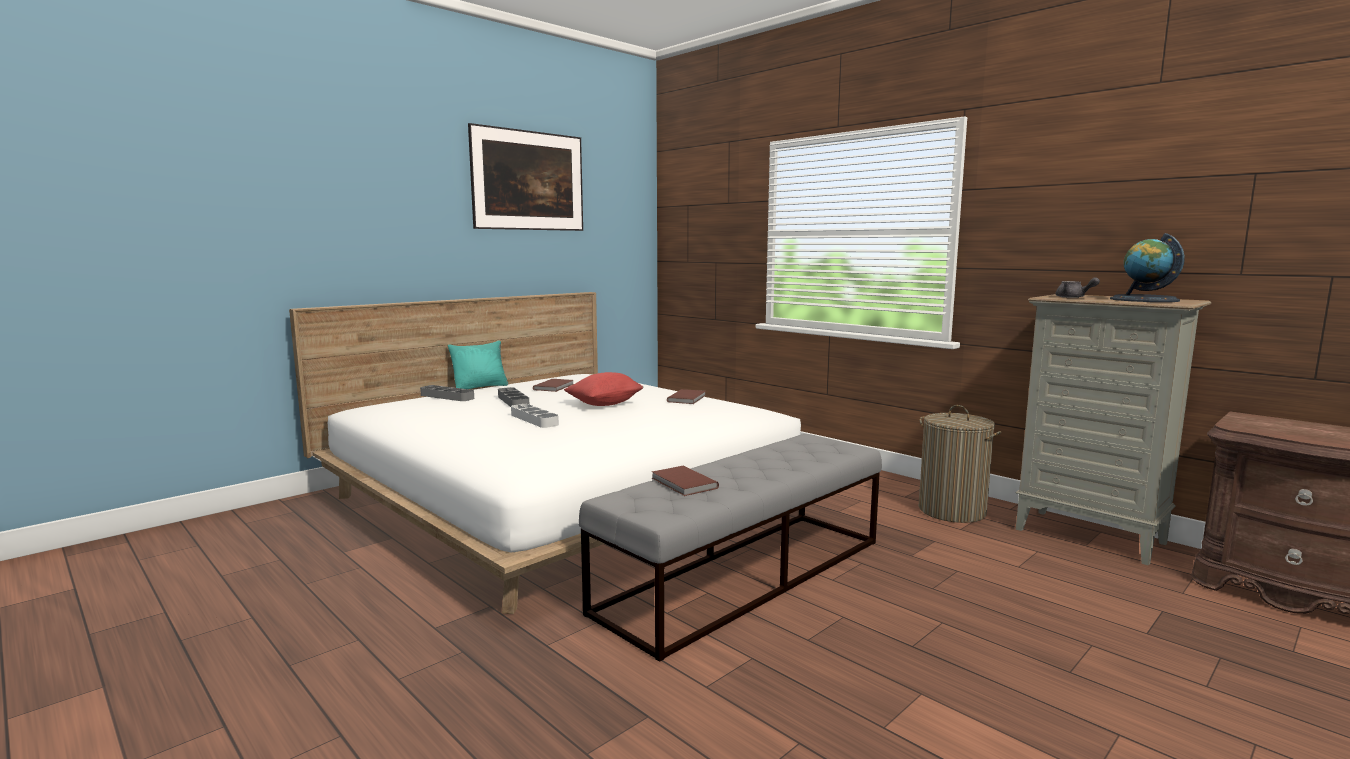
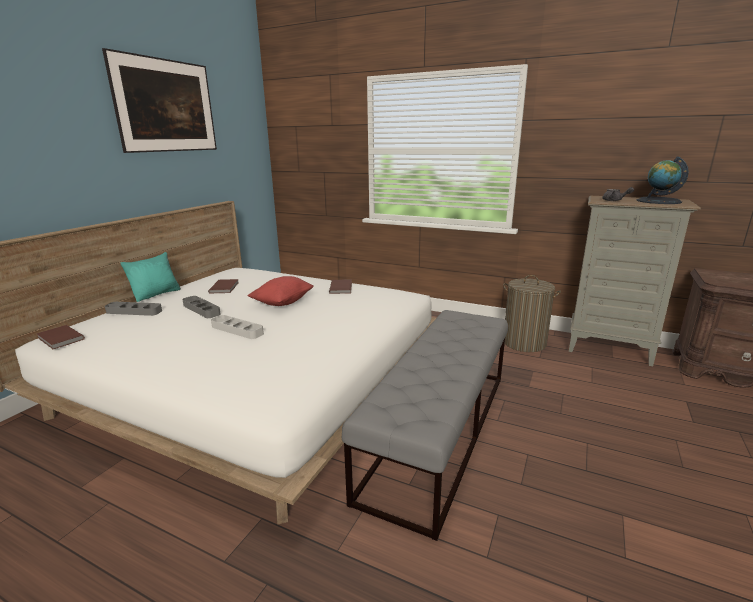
camera: 20 degrees left, 10 degrees up
(683, 483) = (410, 383): brown book -> brown book (60, 339)

